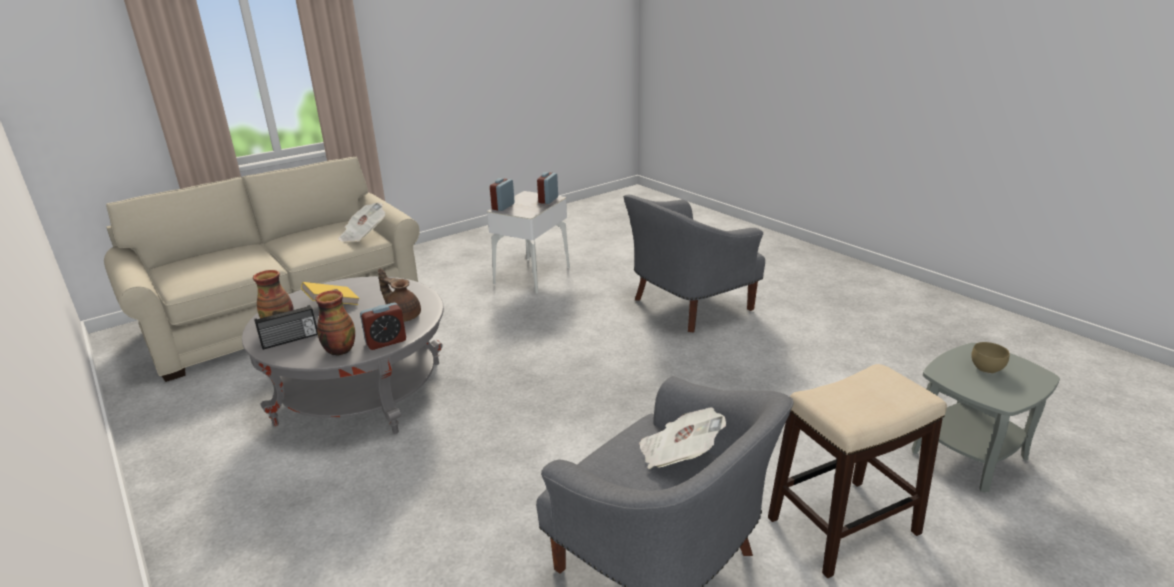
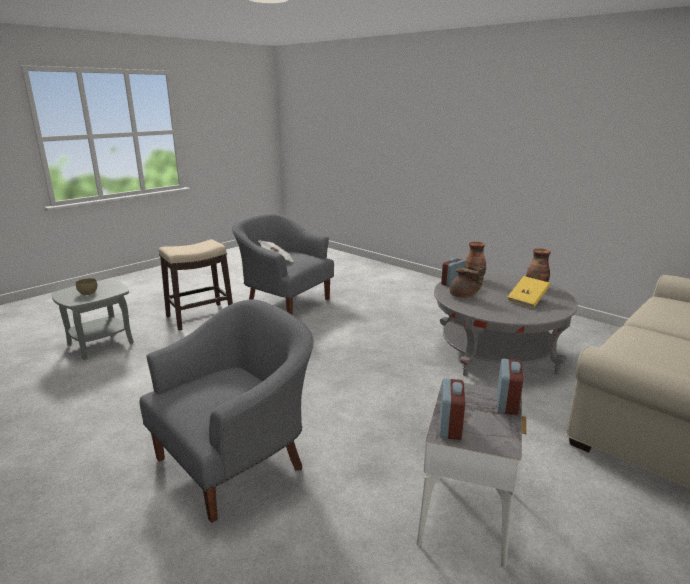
camera: 170 degrees right, 5 degrees down
(290, 340) = (513, 281): radio -> none
(363, 235) = (625, 354): newspaper -> none

